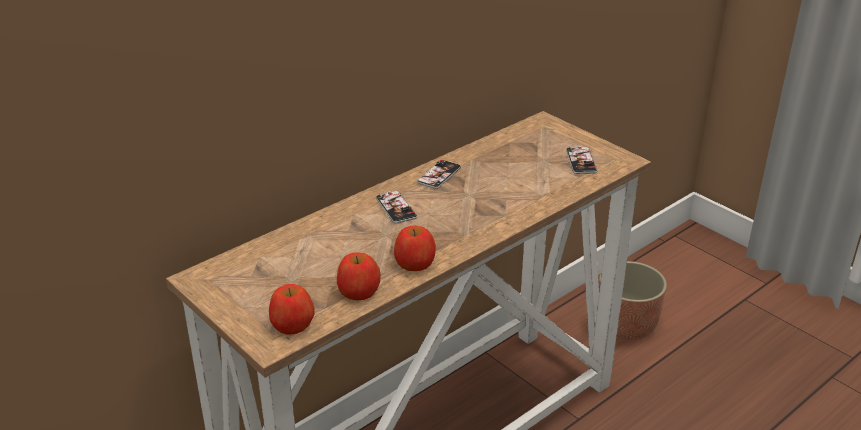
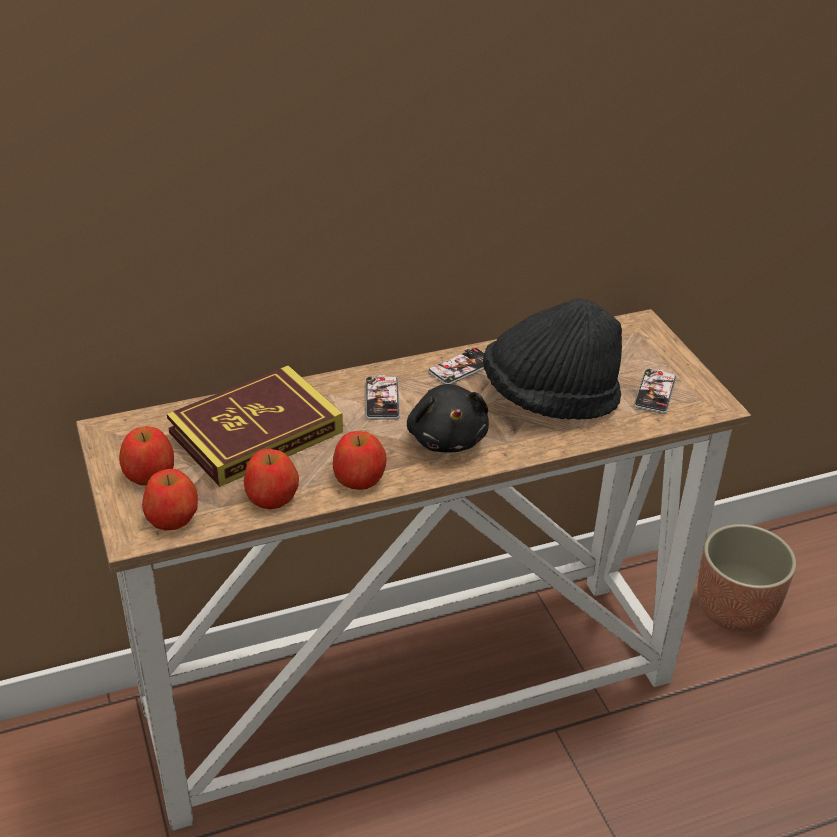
camera: 20 degrees right, 5 degrees up
(252, 299) = (149, 472): none -> apple
(317, 252) = (256, 432): none -> book
(460, 222) = (447, 438): none -> black plush toy
(513, 181) = (549, 398): none -> black hat

